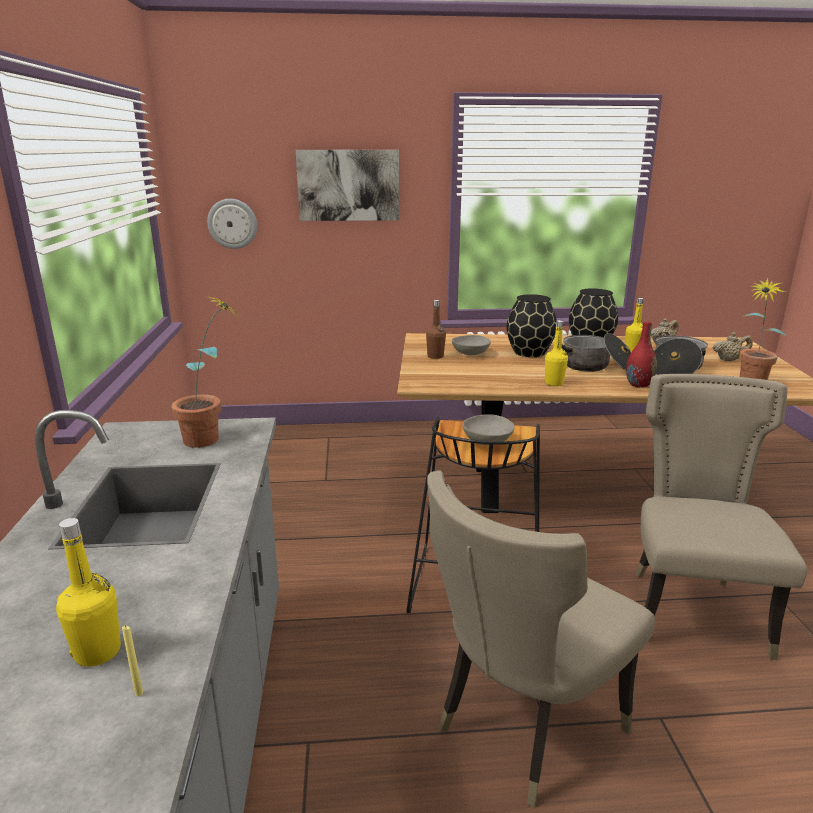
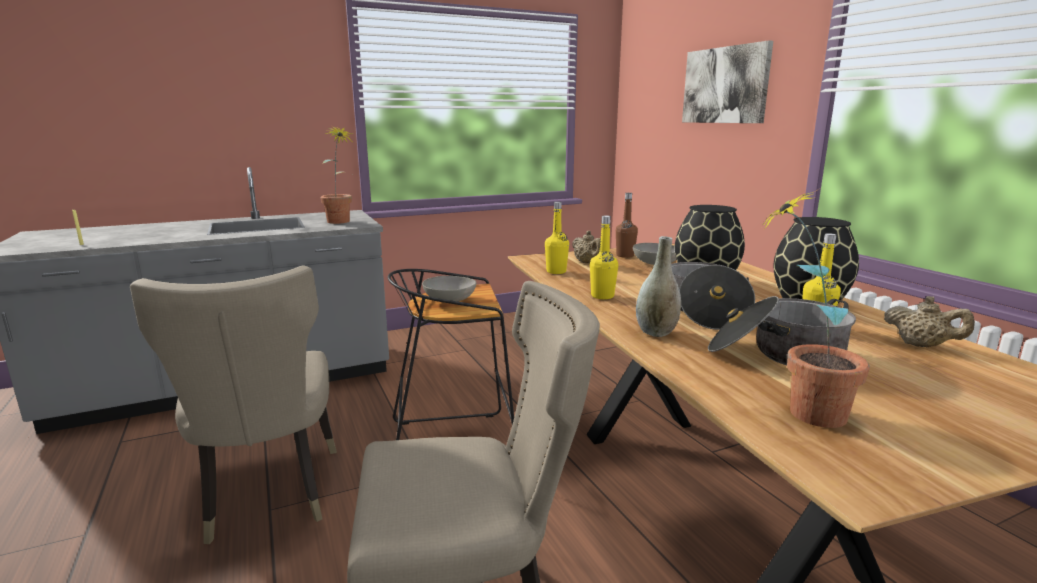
camera: 70 degrees right, 5 degrees down
(98, 652) = (117, 237): yellow bottle -> yellow bottle (556, 271)
(232, 223) = (645, 124): wall clock -> none
(522, 727) = (268, 497): beige chair -> beige chair turned 135 degrees counterclockwise
(638, 385) = (656, 332): red vase -> grey vase
(729, 360) = (937, 398): beige teapot -> beige teapot (587, 263)

